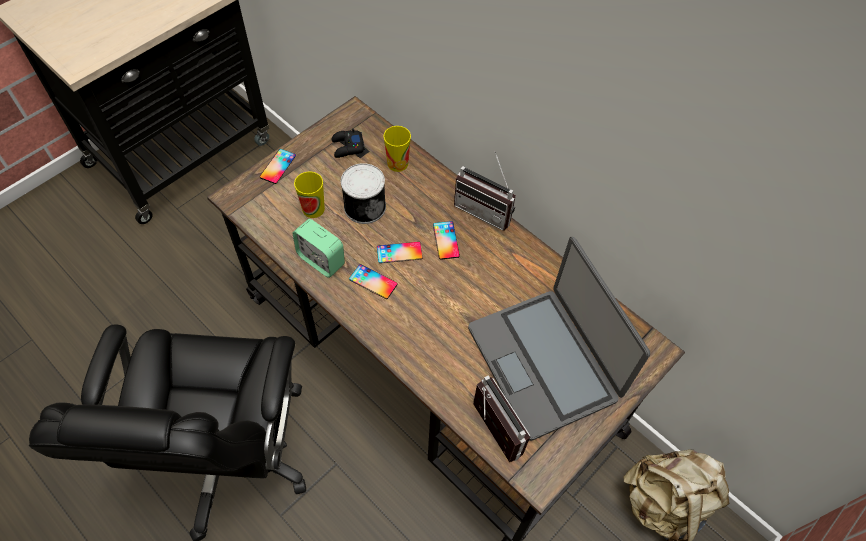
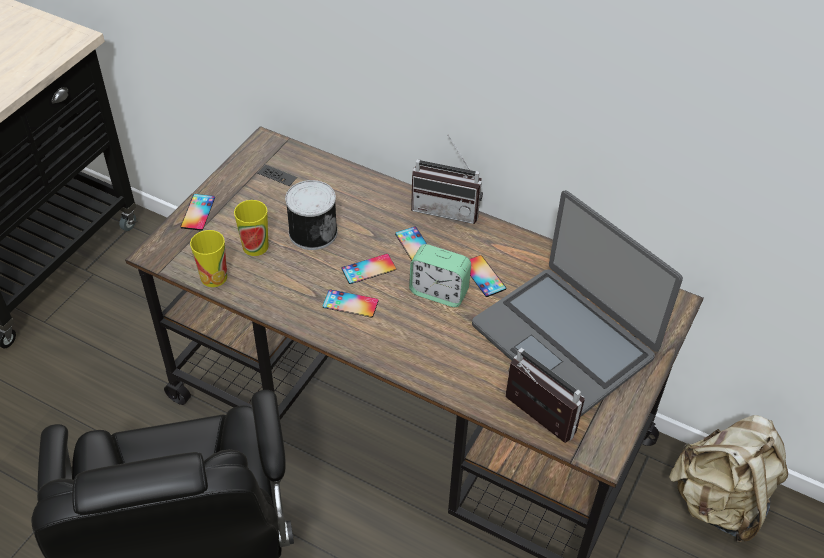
camera: 15 degrees left, 10 degrees down
(321, 260) = (284, 295): alarm clock -> alarm clock (439, 292)
(347, 147) = (271, 177): black game controller -> none
(397, 163) = (333, 183): cup -> cup (214, 277)
(495, 283) = (483, 276): none -> phone

